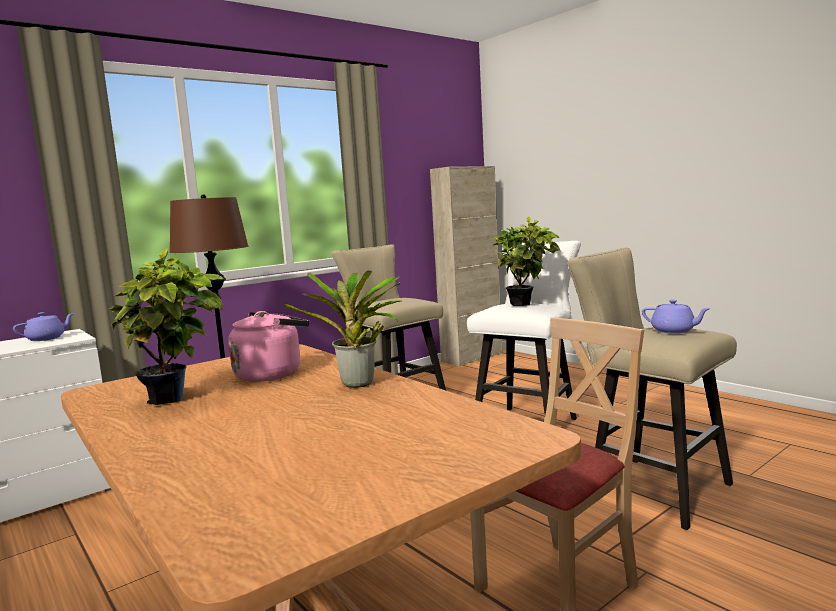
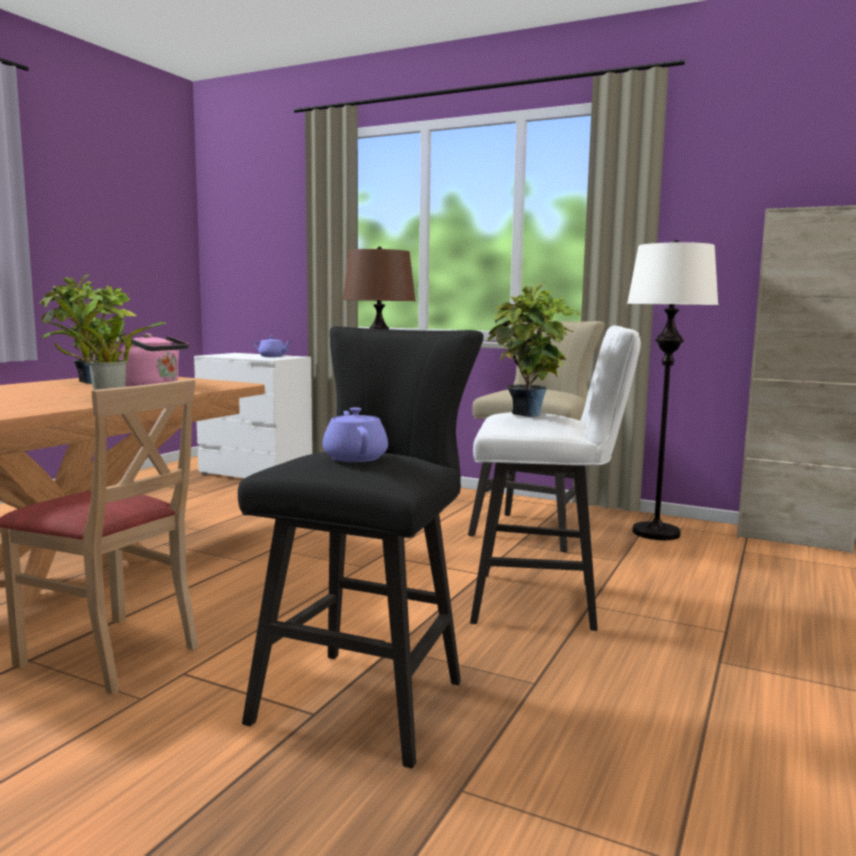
camera: 65 degrees right, 0 degrees up
(435, 379) = (656, 533): none -> white floor lamp
(649, 487) = (369, 696): beige stool -> black stool
(674, 331) = (355, 457): purple teapot -> purple teapot turned 150 degrees clockwise

